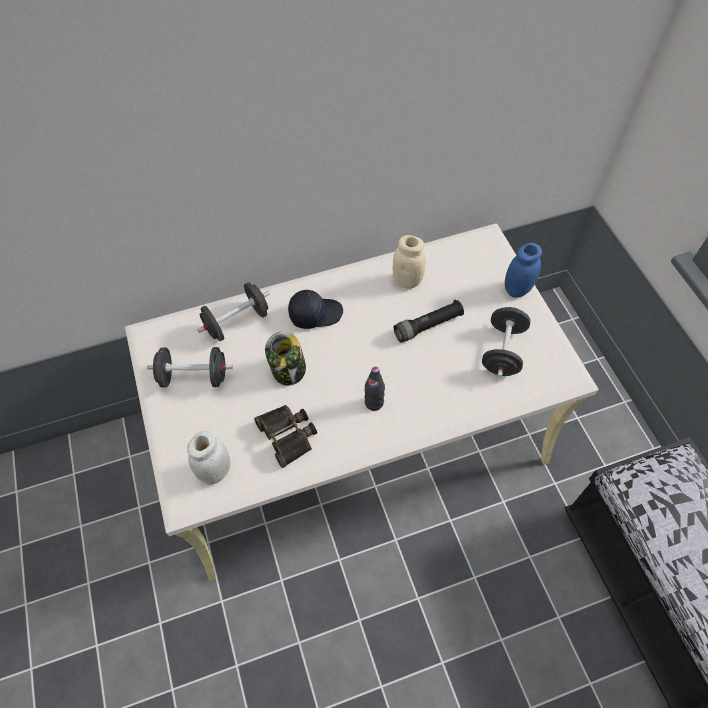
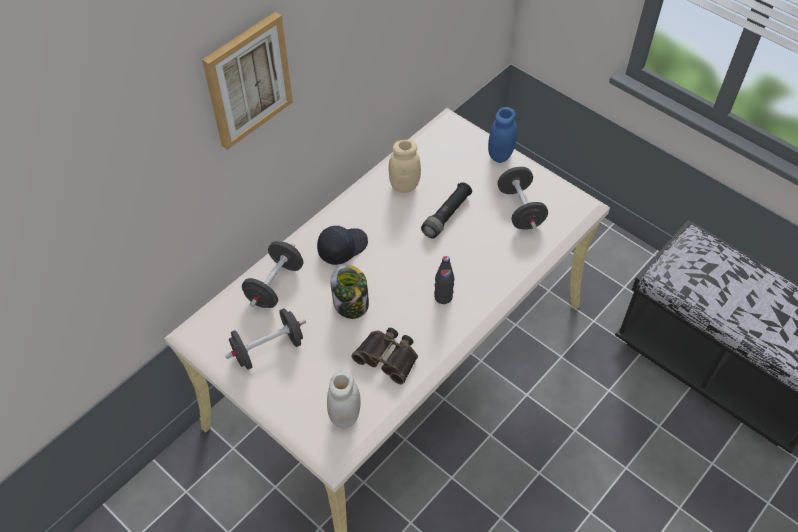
camera: 30 degrees left, 5 degrees down
(235, 113) = (247, 80): none -> picture

